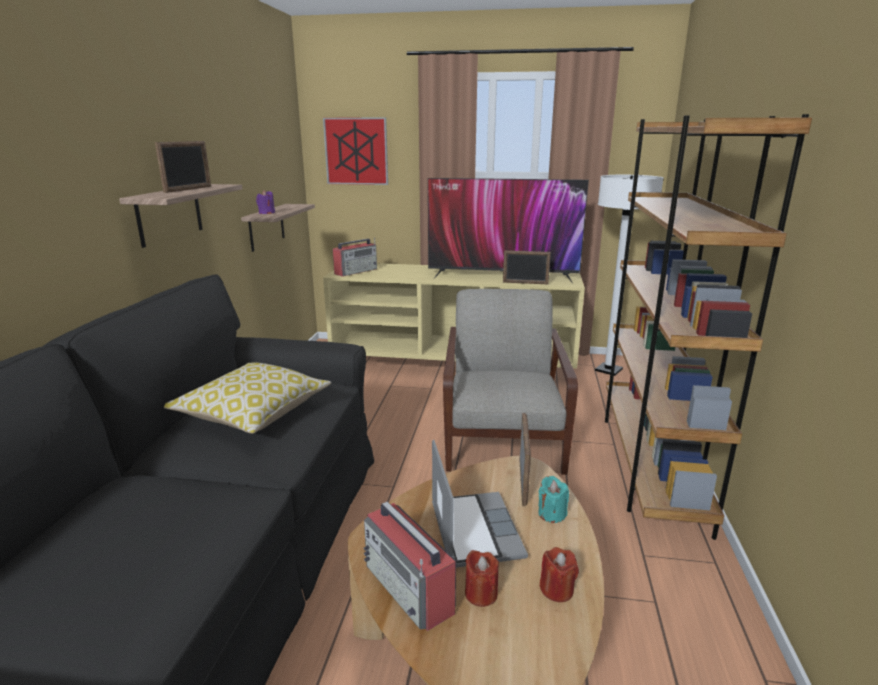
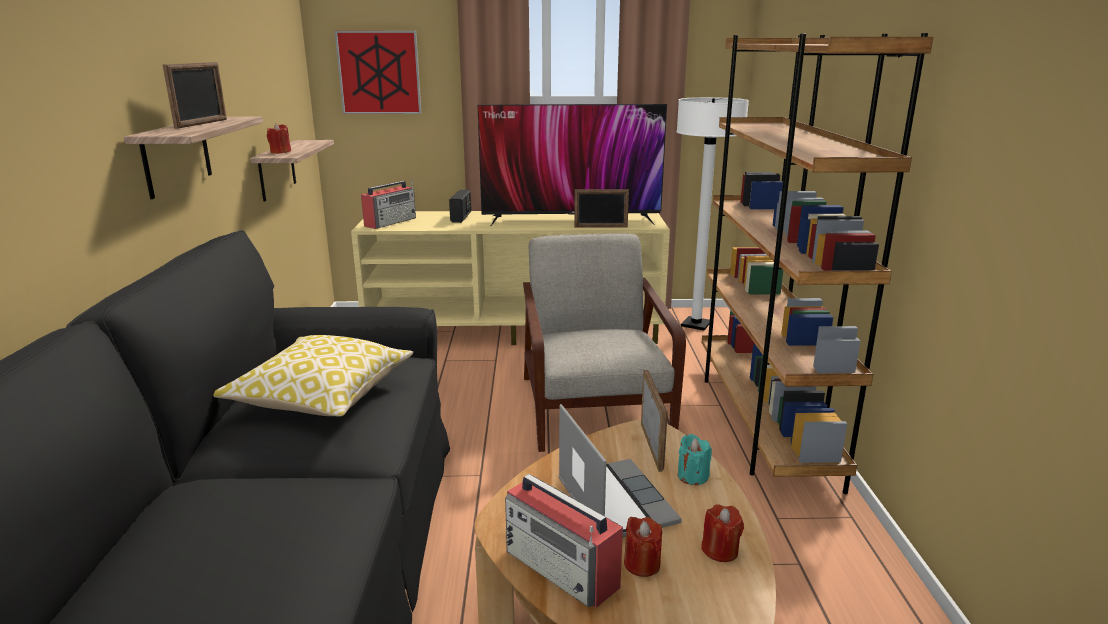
camera: 10 degrees left, 0 degrees up
(266, 213) = (280, 152): purple candle -> red candle
(413, 269) = (461, 217): none -> radio

